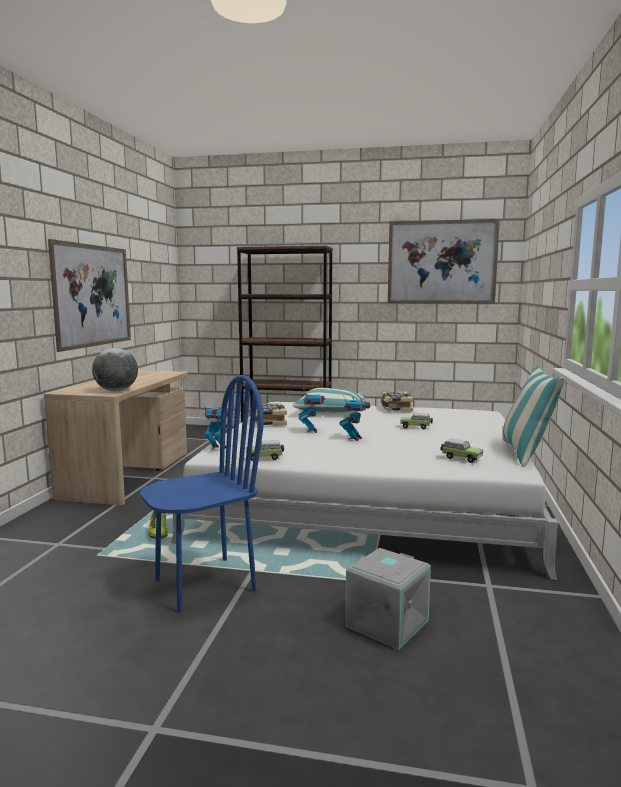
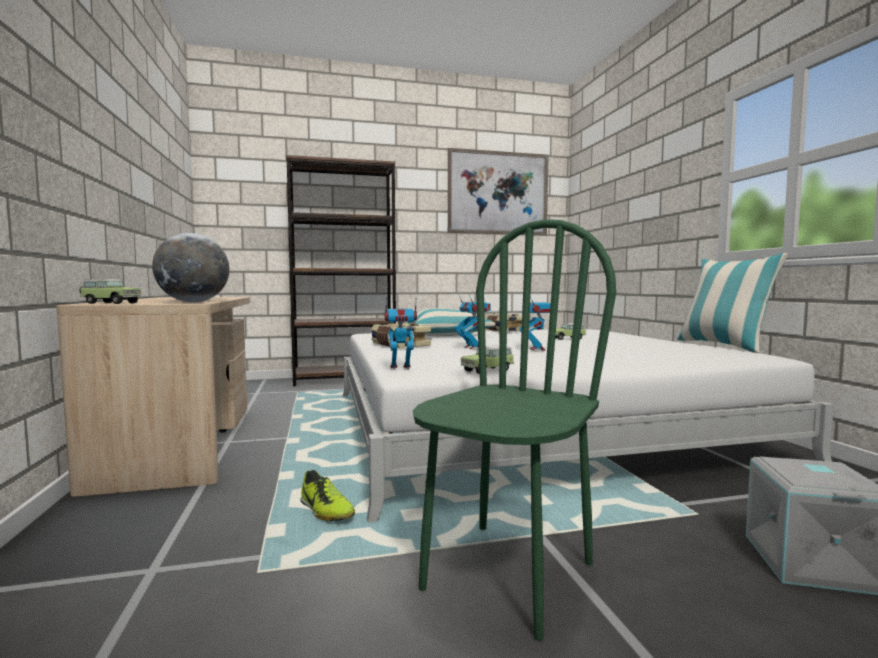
camera: 25 degrees left, 5 degrees down
(93, 295) = (115, 172): picture -> none
(204, 584) = (507, 575): blue chair -> green chair
(460, 458) = (693, 351): toy car -> toy car (110, 303)

